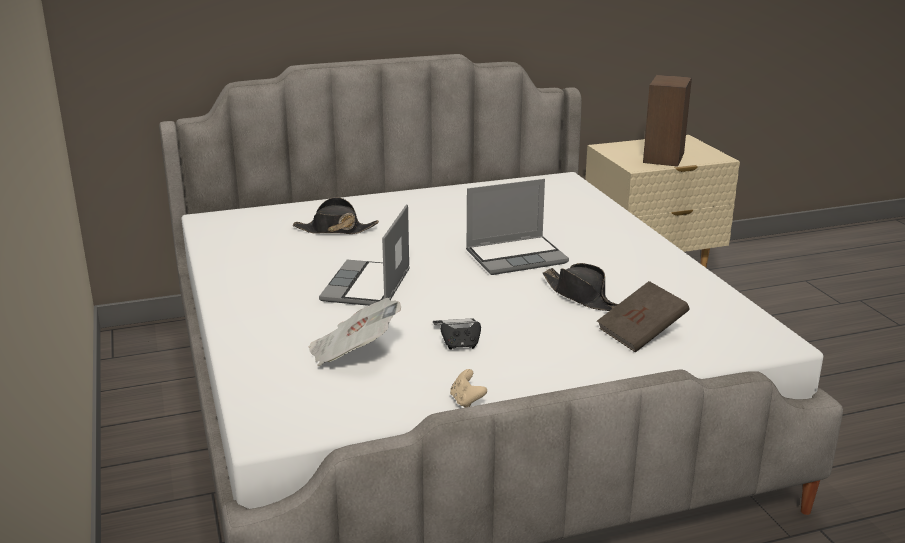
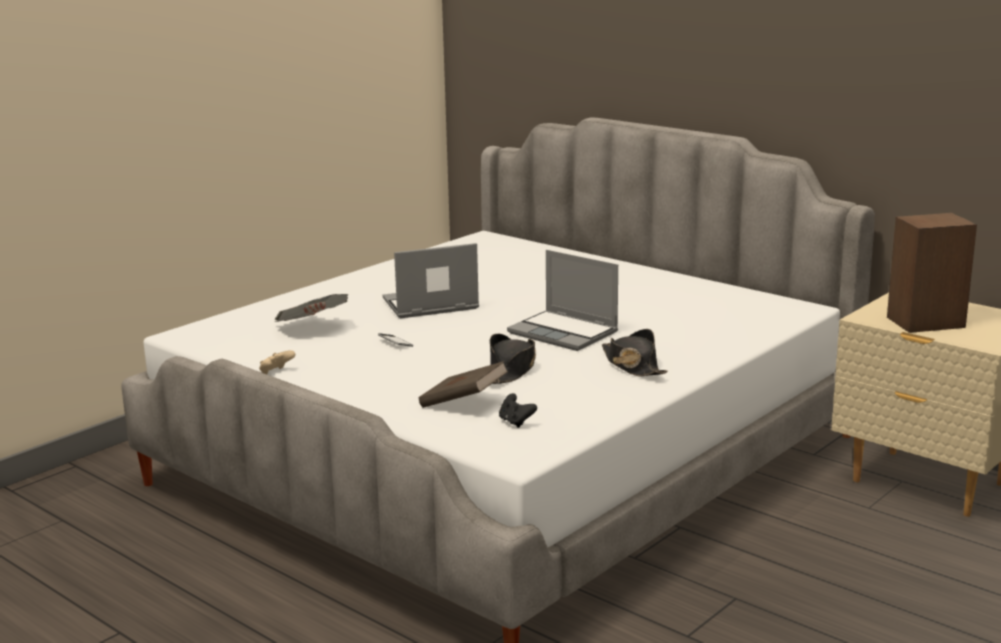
camera: 60 degrees right, 5 degrees down
(335, 230) = (524, 271): black hat -> black hat (632, 365)
(461, 346) = (362, 353): black game controller -> black game controller (516, 422)

